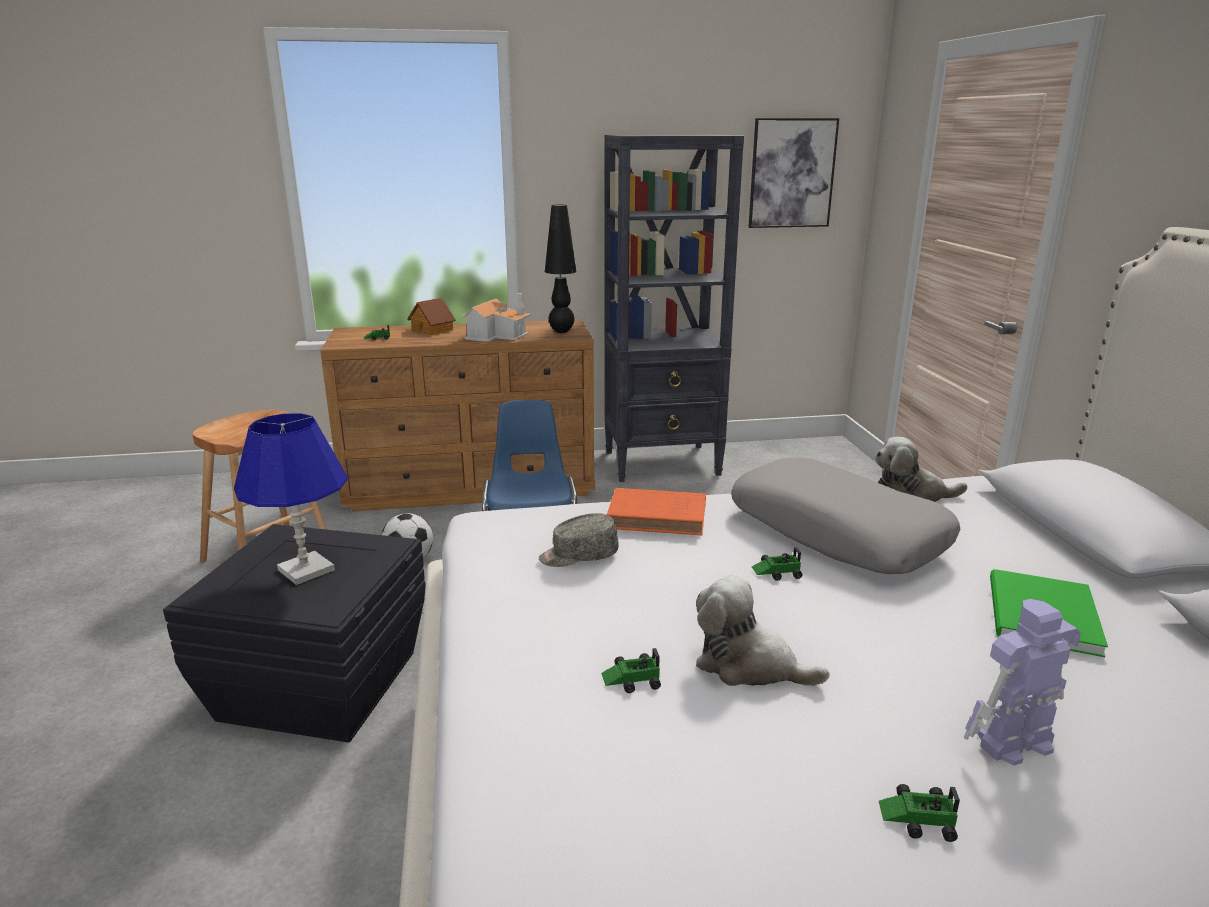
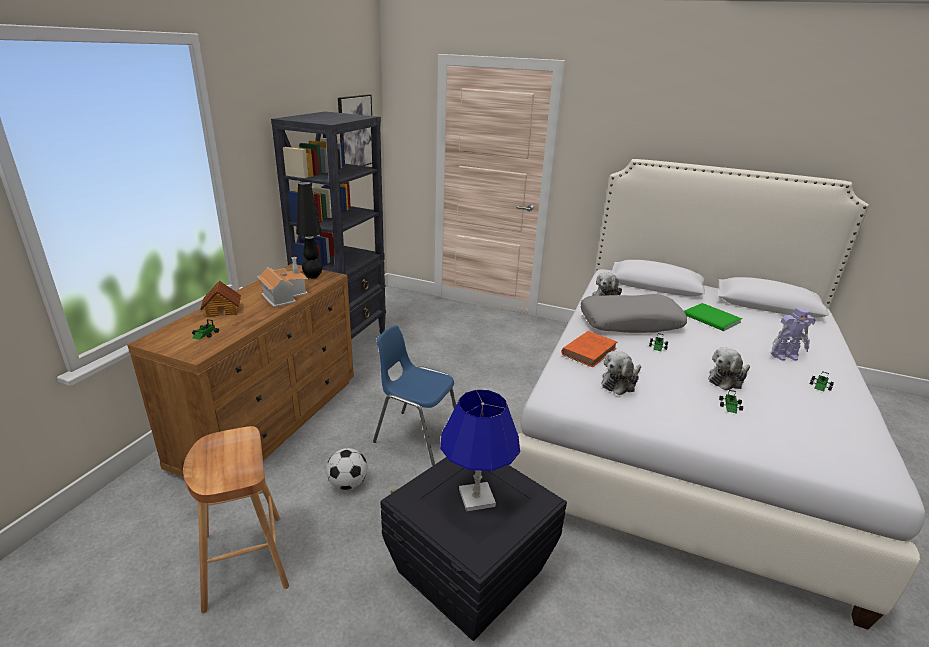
camera: 60 degrees left, 5 degrees up
(578, 556) = (620, 383): grey cap -> plush toy
(1012, 743) = (785, 356): toy robot -> toy robot turned 105 degrees counterclockwise

